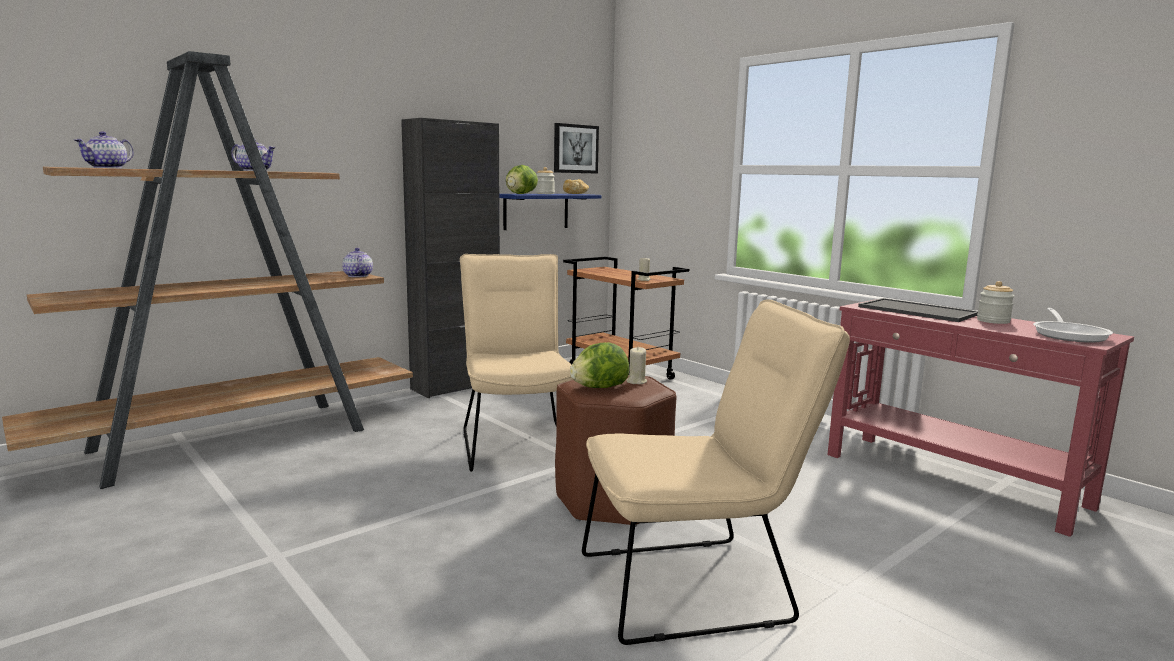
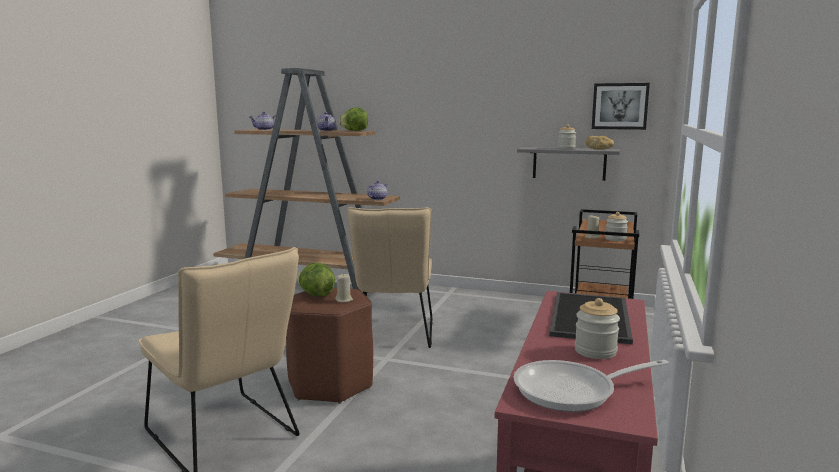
camera: 60 degrees right, 0 degrees up
(456, 386) = (469, 294): black cabinet -> none
(516, 443) = (393, 335): beige chair -> beige chair turned 135 degrees clockwise
(520, 194) = (536, 148): lettuce -> lettuce (354, 130)
(536, 211) = (569, 163): blue shelf -> grey shelf
(660, 278) = (615, 239): none -> jar

